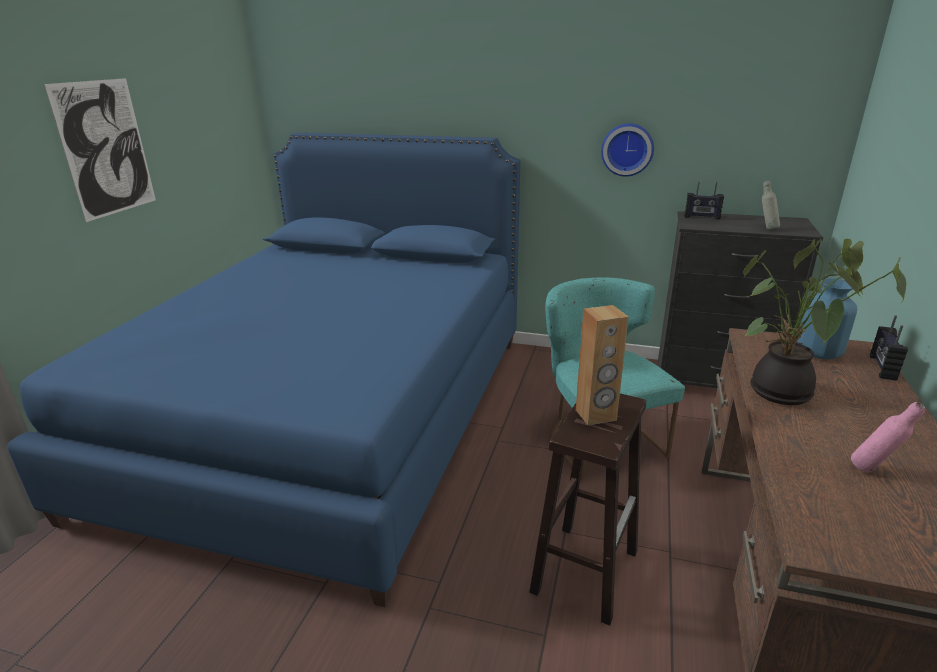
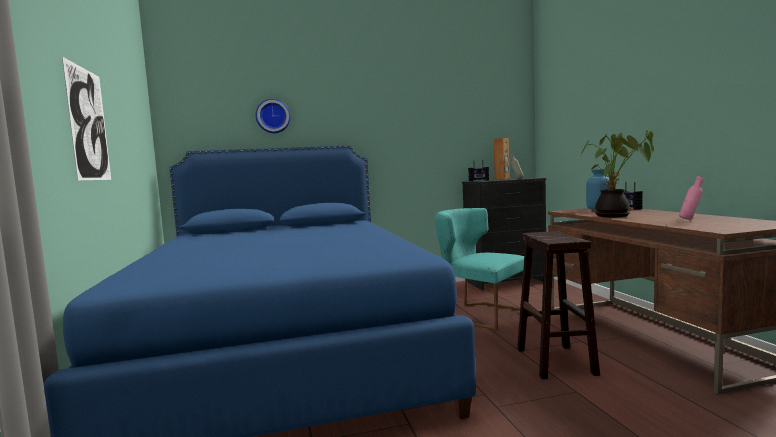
camera: 30 degrees left, 20 degrees down
(596, 415) = (549, 236): brown speaker -> brown speaker (502, 179)
(627, 149) = (428, 148): wall clock -> wall clock (273, 116)

